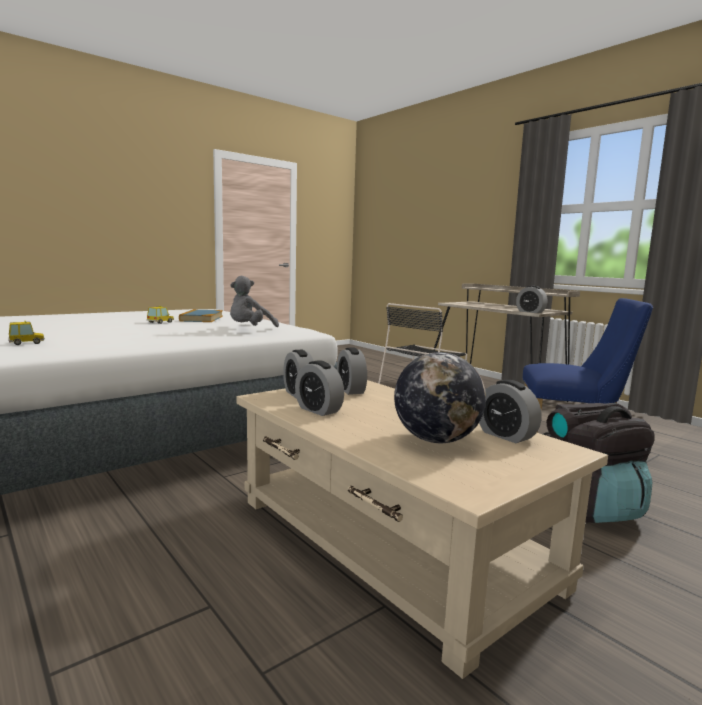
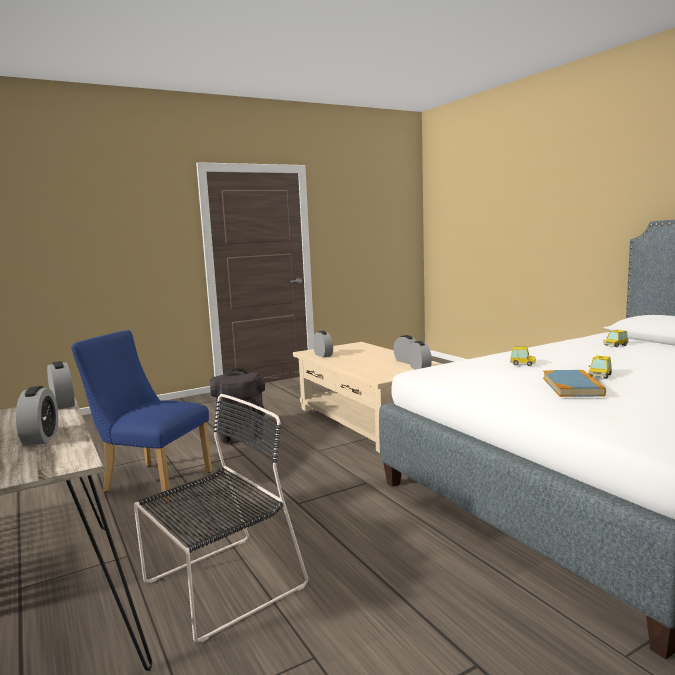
camera: 170 degrees left, 0 degrees up
(205, 328) = (523, 363): none -> toy car
(250, 329) = (479, 365): grey plush toy -> none
(350, 390) = (386, 372): alarm clock -> alarm clock (41, 438)
(436, 440) = (356, 353): globe -> none

